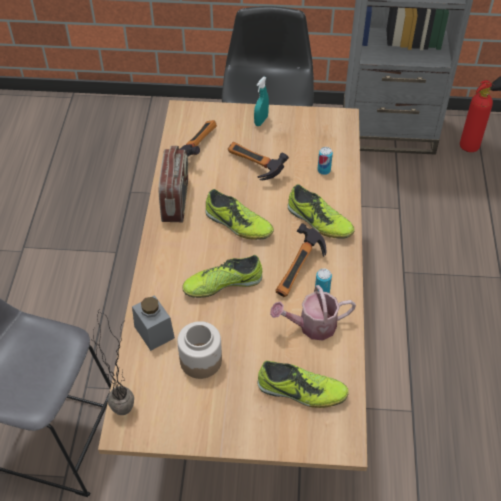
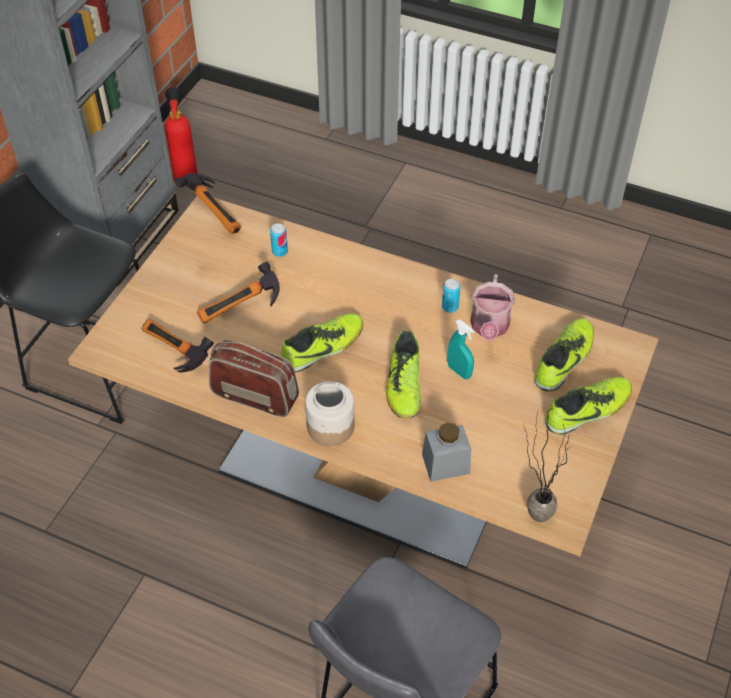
camera: 70 degrees left, 0 degrees up
(201, 360) = (498, 431): jar -> jar (330, 426)
(261, 121) = (166, 280): turquoise spray bottle -> turquoise spray bottle (459, 371)
(301, 272) = (416, 314): hammer -> hammer (216, 211)
(319, 222) = (353, 279): shoe -> shoe (588, 411)

